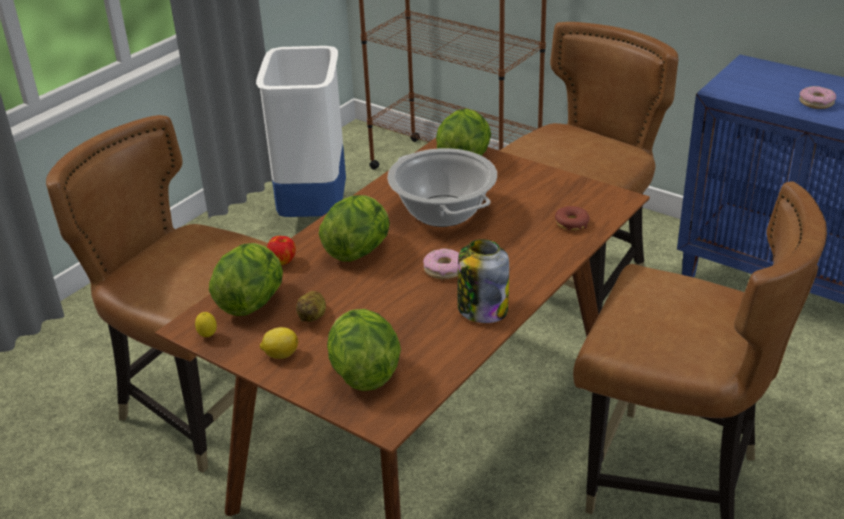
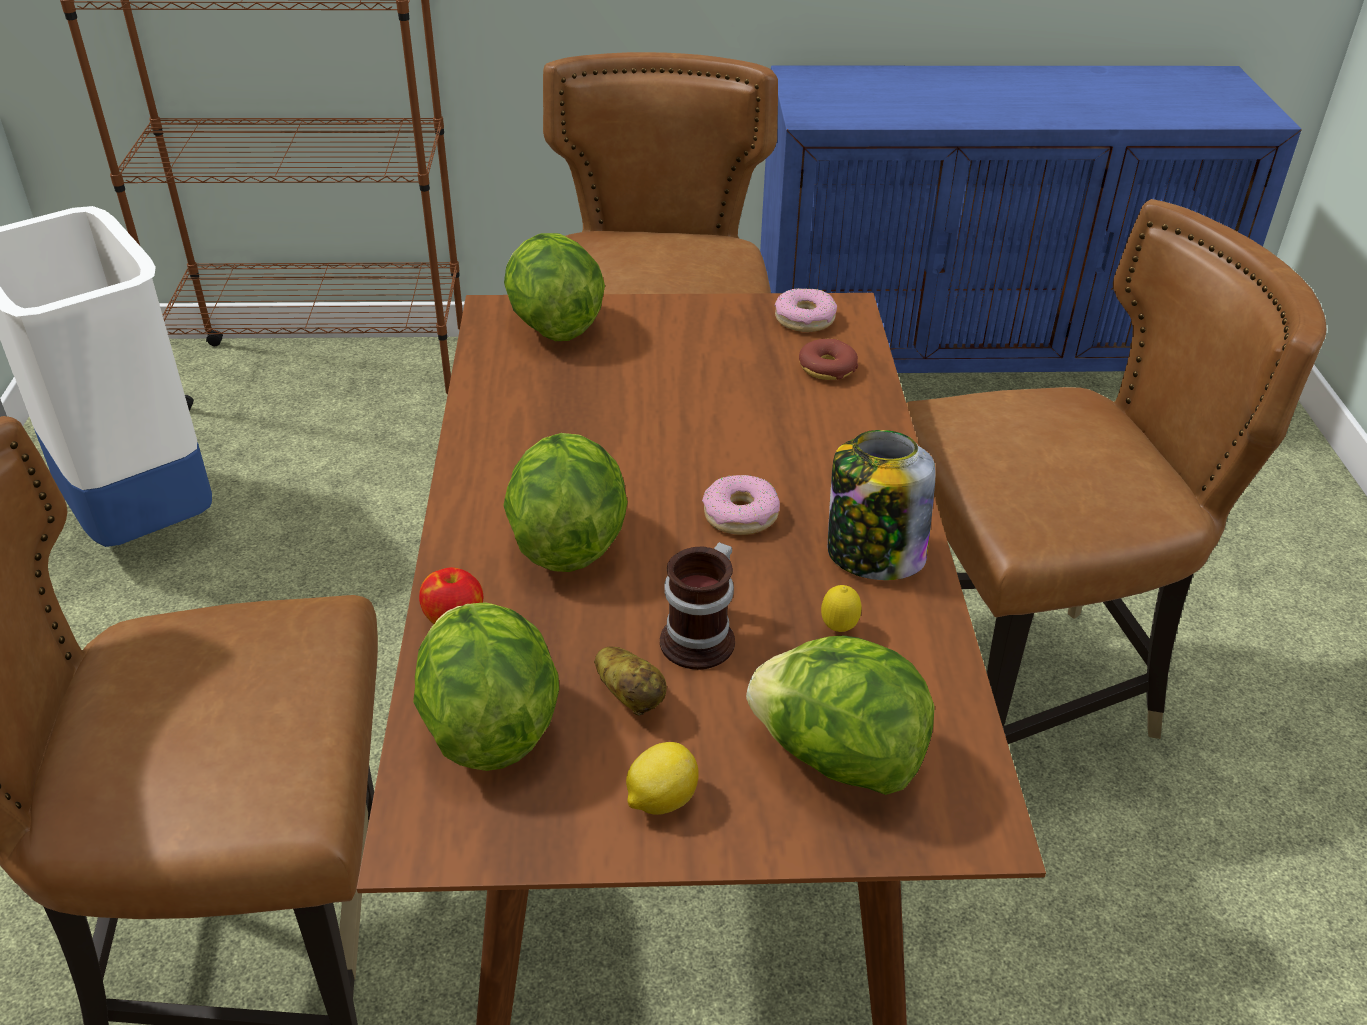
camera: 40 degrees left, 5 degrees up
(208, 336) = (481, 837): lemon -> lemon (838, 629)
(367, 309) = (704, 638): none -> mug
(443, 212) = (624, 420): cooking pot -> none
(816, 103) = (939, 104): donut -> donut (804, 319)

